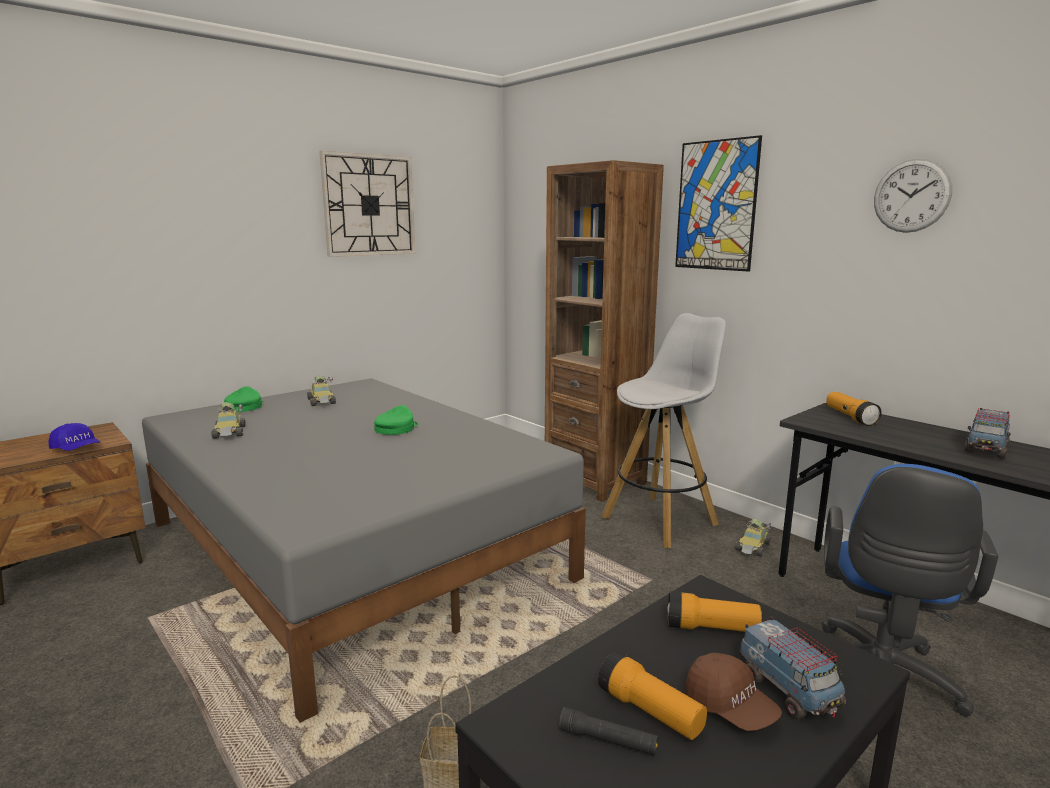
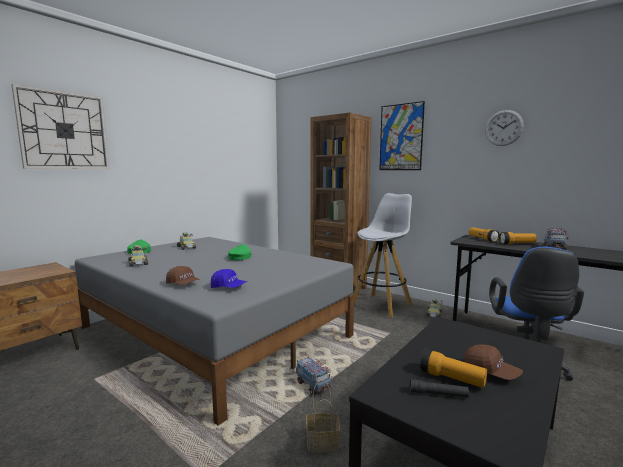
camera: 10 degrees left, 5 degrees down
(77, 449) = (39, 276): blue cap -> blue cap (228, 287)
(274, 482) = (183, 284): none -> brown cap
(369, 205) = (207, 138): wall clock -> wall clock (64, 130)
(711, 628) = (458, 339): flashlight -> flashlight (517, 244)
(788, 691) = (514, 362): toy truck -> toy truck (313, 385)

